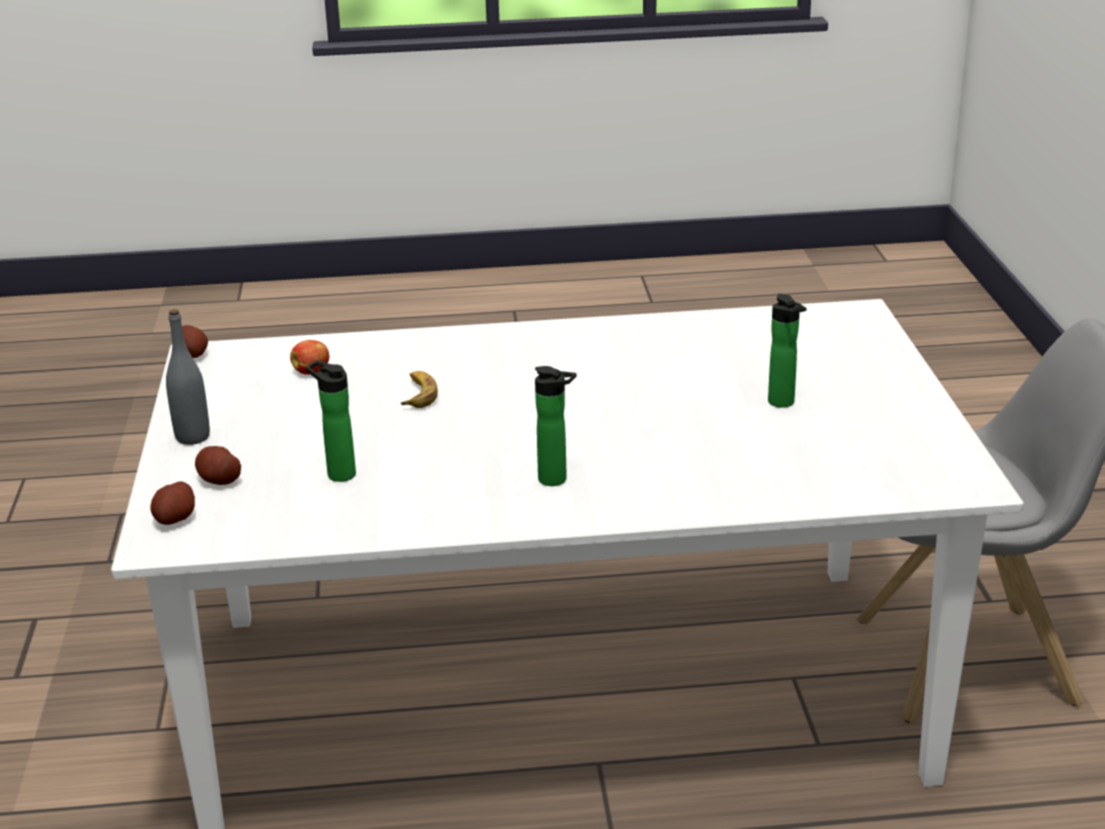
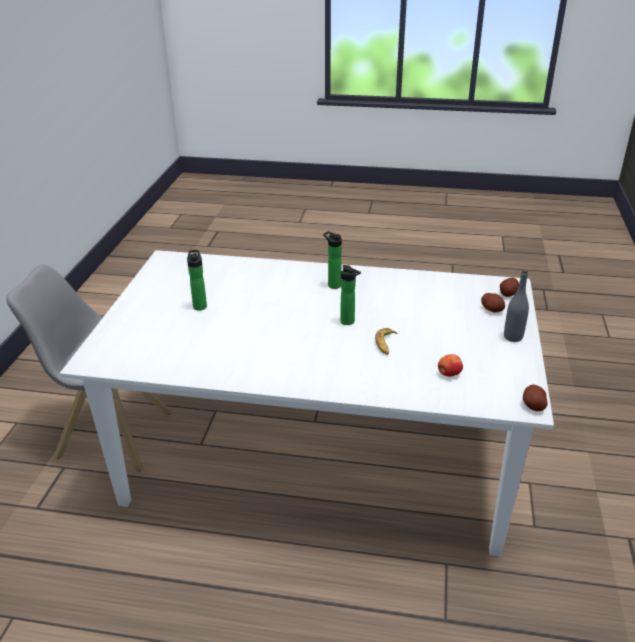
camera: 165 degrees left, 5 degrees up
(338, 473) = (433, 304): bottle -> bottle (349, 322)

